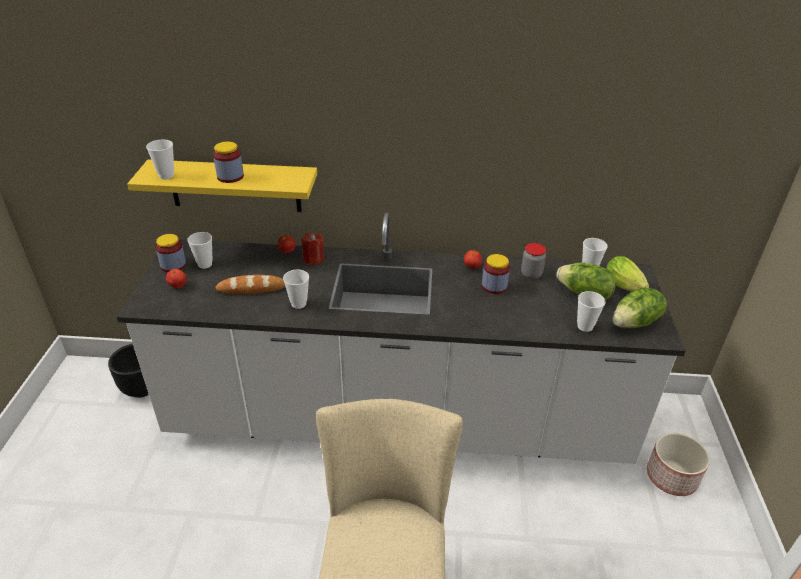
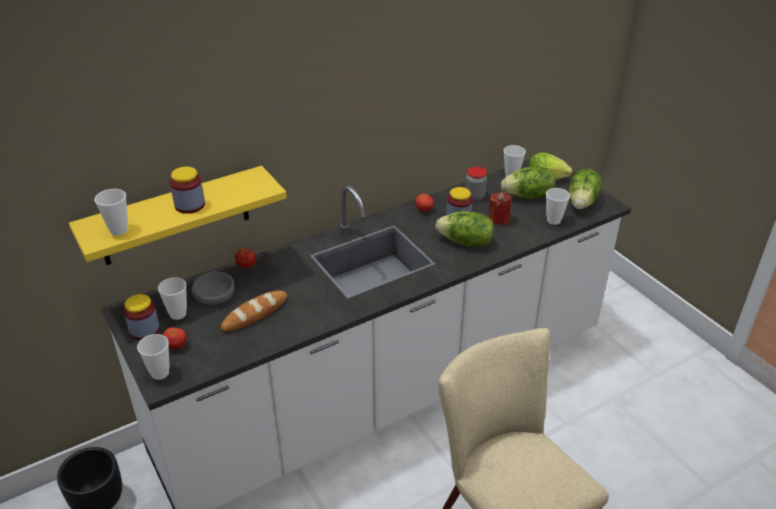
camera: 35 degrees left, 0 degrees up
(243, 260) = (214, 293): none -> grey bowl
(298, 304) = (316, 306): cup -> cup (160, 373)
(313, 259) = (281, 262): red candle -> red candle (498, 219)
(477, 309) = (465, 242): none -> lettuce
(672, 477) = (618, 323): planter -> none

